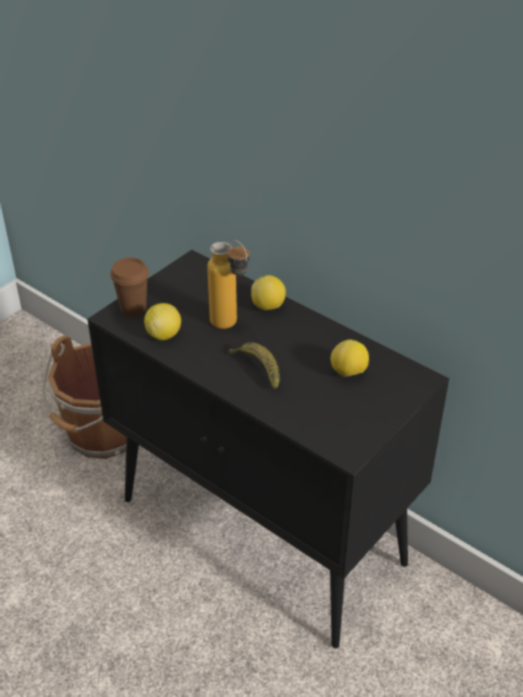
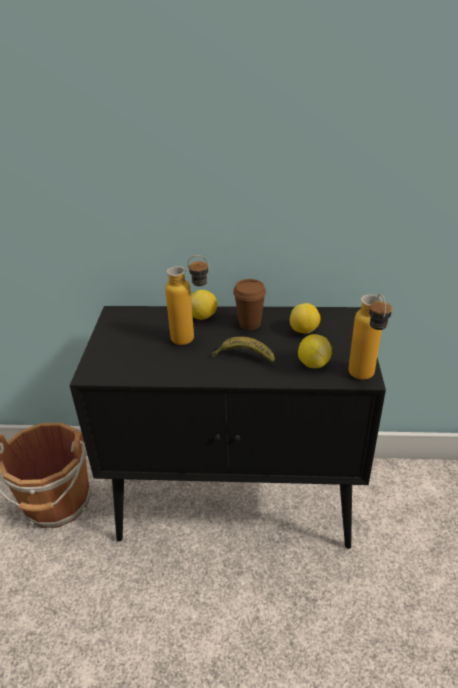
camera: 35 degrees left, 5 degrees down
(133, 309) = (102, 361): brown cup -> brown cup (249, 324)
(164, 334) = (147, 367): lemon -> lemon (313, 363)
(344, 454) = (364, 379): none -> bottle

